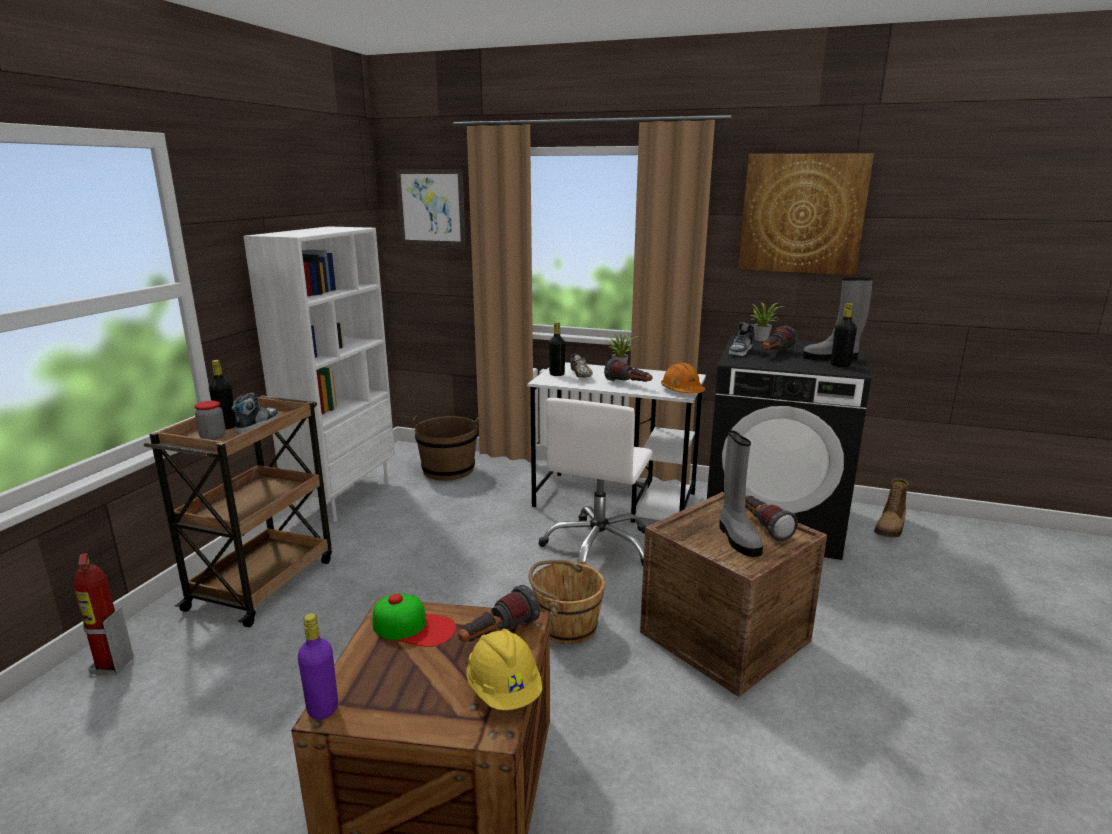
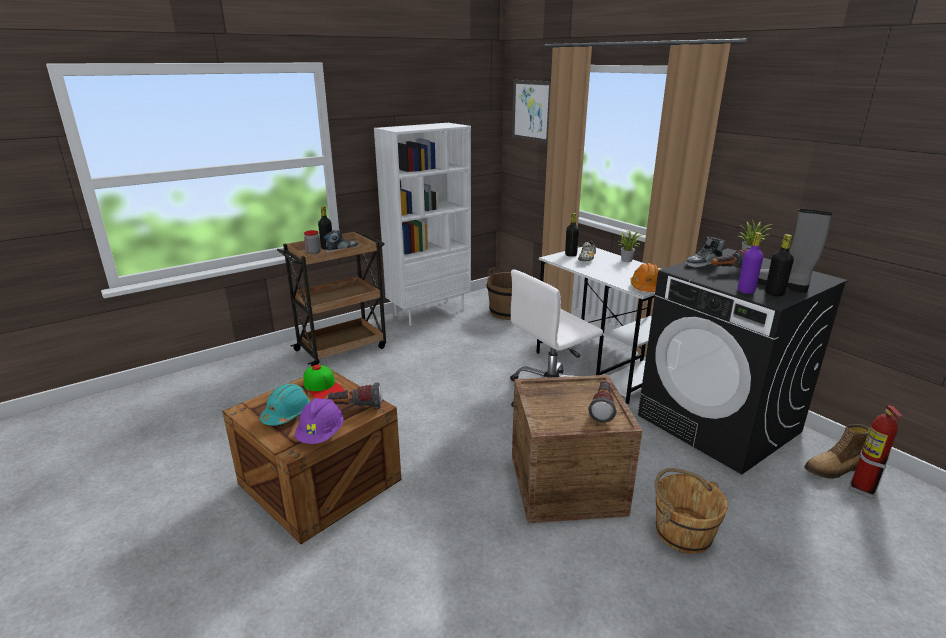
camera: 35 degrees right, 5 degrees up
(111, 666) = (246, 366): fire extinguisher -> fire extinguisher (862, 489)
(323, 709) = (242, 408): purple bottle -> purple bottle (746, 291)
(411, 685) = (287, 414): none -> turquoise hard hat
(504, 691) = (321, 435): yellow hard hat -> purple hard hat
(566, 625) = (471, 433): brown bucket -> brown bucket (682, 532)
(629, 384) = (611, 274): flashlight -> none
(737, 538) = (570, 408): grey boot -> none
(802, 214) = (810, 139): picture -> none

